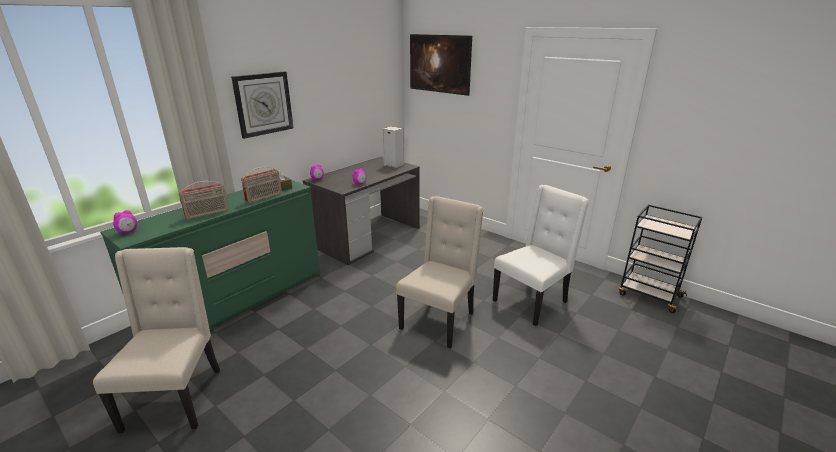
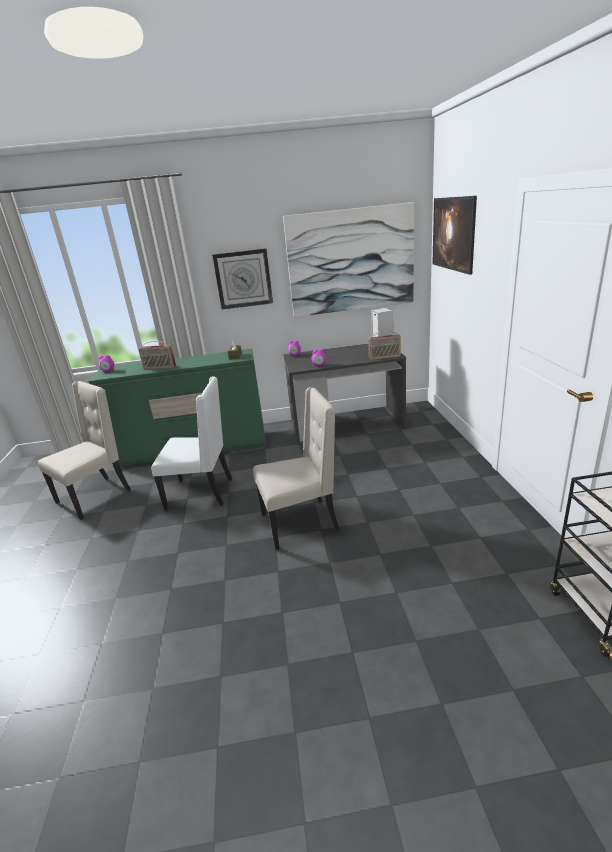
camera: 45 degrees right, 0 degrees up
(264, 197) = (209, 363): radio -> radio (384, 357)
(353, 85) = (351, 261): none -> picture
(531, 301) = (416, 546): white chair -> white chair (202, 493)

